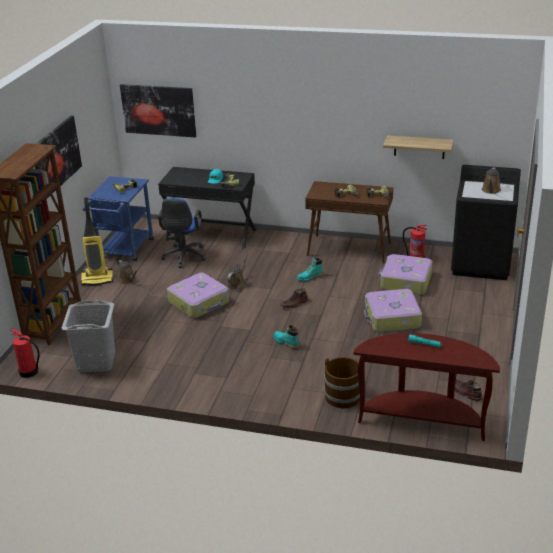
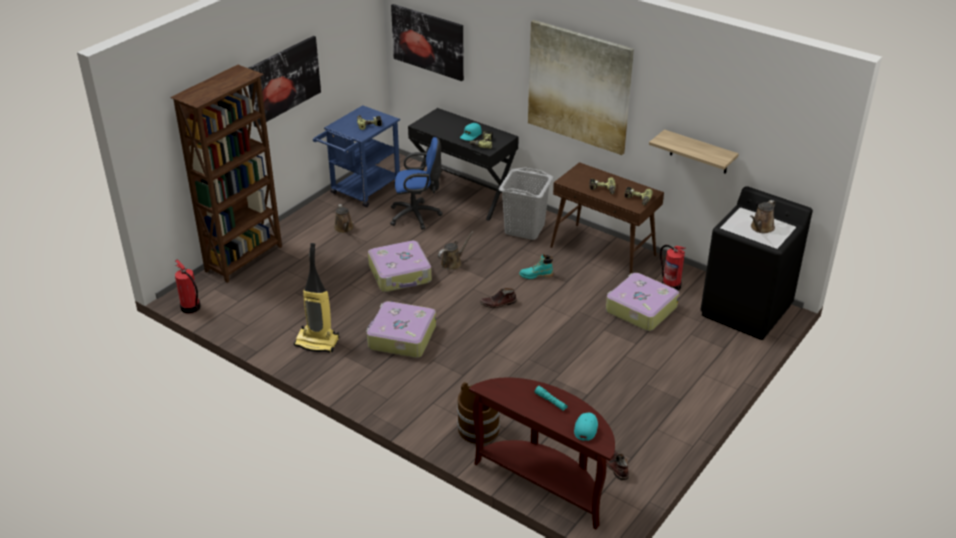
camera: 20 degrees right, 5 degrees up
(96, 362) = (259, 314): grey laundry basket -> grey laundry basket (525, 229)
(98, 279) = (316, 219): vacuum cleaner -> vacuum cleaner (317, 342)
(184, 257) = (417, 216): blue office chair -> blue office chair turned 120 degrees counterclockwise
(286, 342) = (460, 348): turquoise boot -> none
(307, 117) = (579, 86): none -> picture
(392, 318) = (594, 350): suitcase -> suitcase (401, 337)
(465, 355) = (586, 428): none -> turquoise cap

